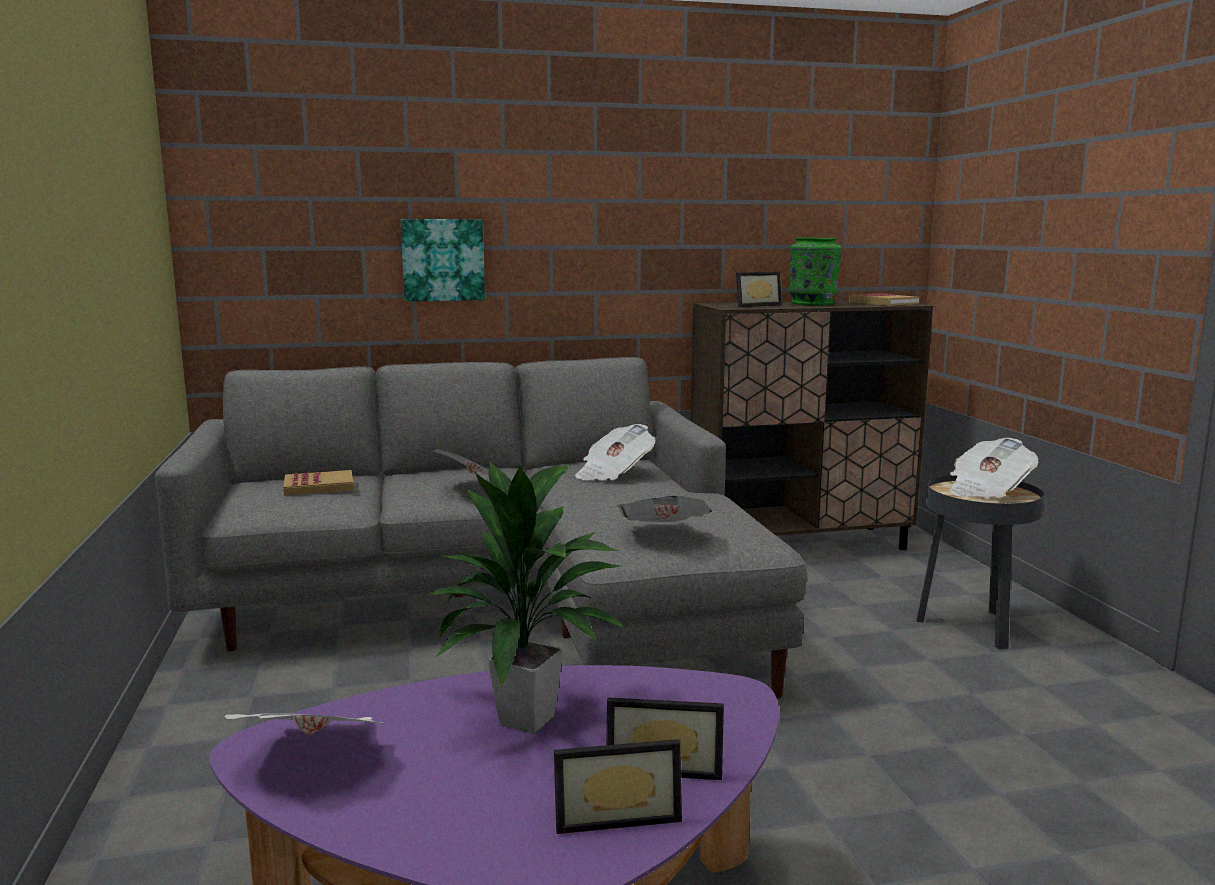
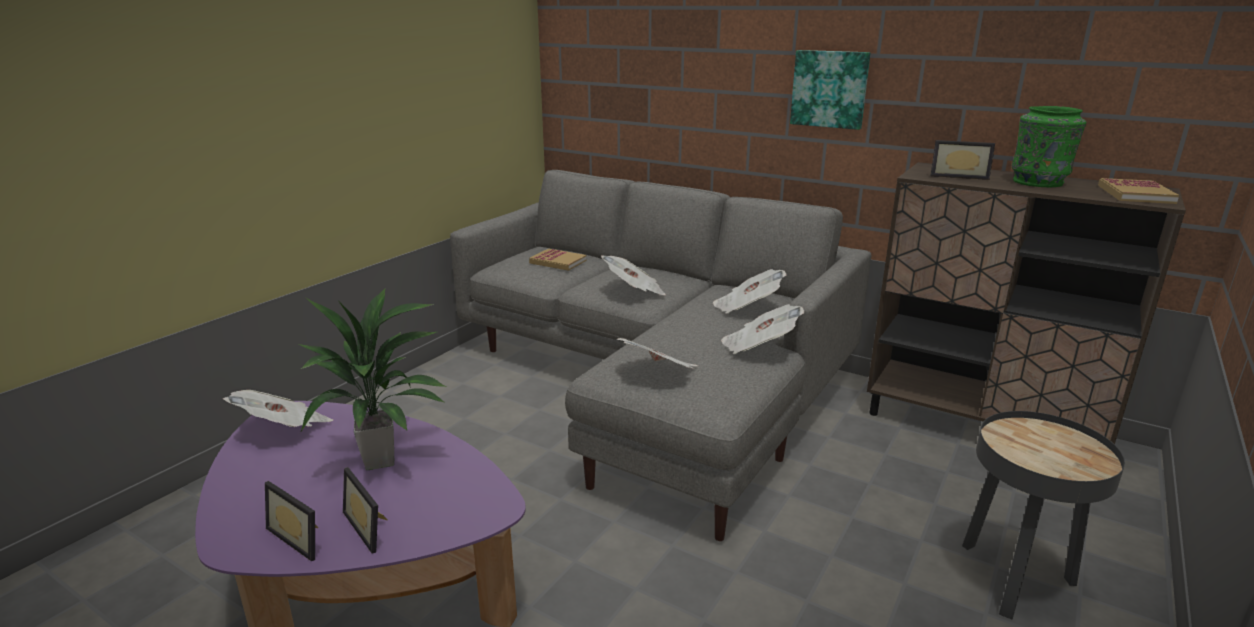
camera: 45 degrees right, 10 degrees up
(443, 260) = (701, 101): picture -> picture (829, 89)
(987, 491) = (1062, 447): newspaper -> newspaper (759, 347)

